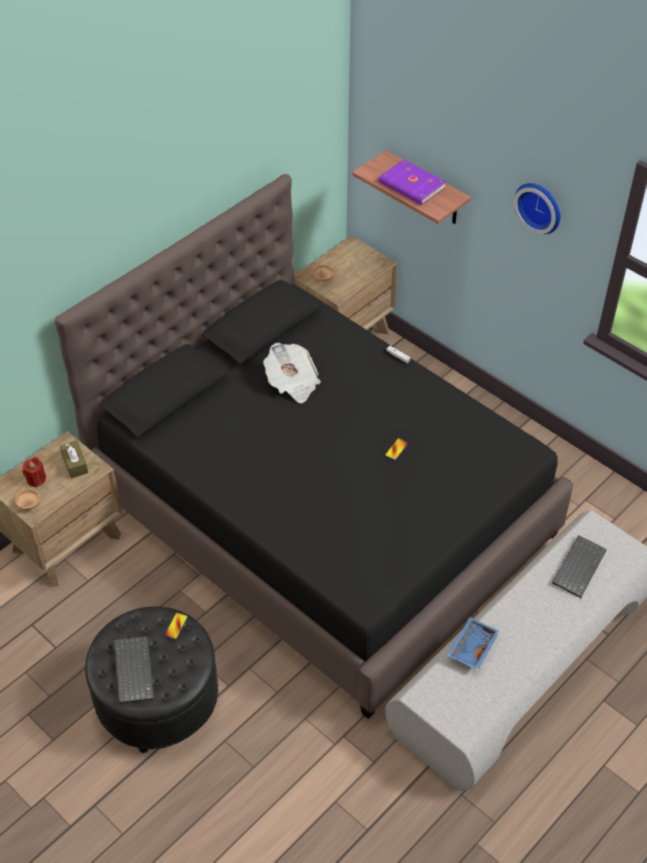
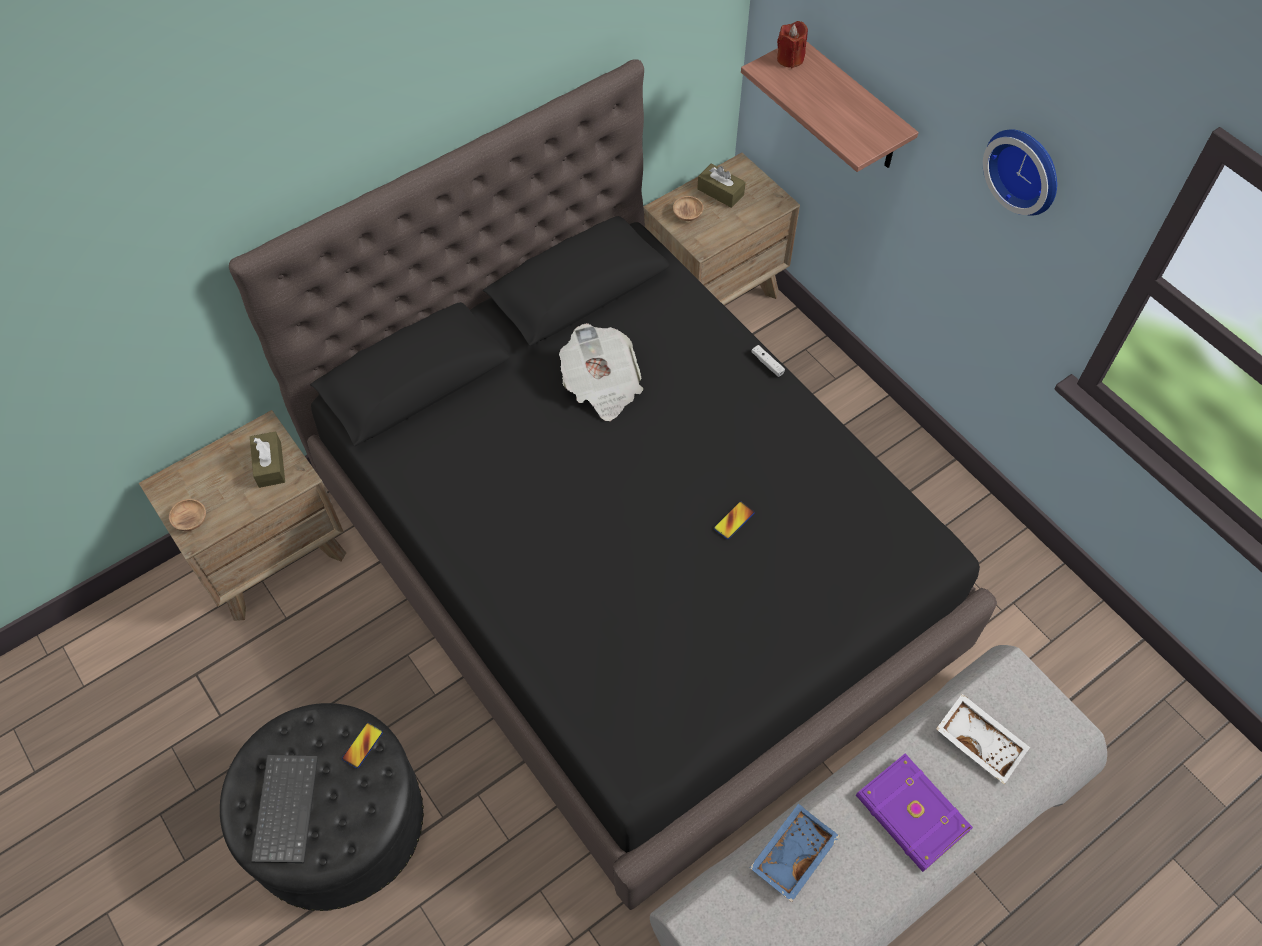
camera: 10 degrees right, 10 degrees up
(36, 479) = (210, 482): red candle -> red candle (790, 59)
(342, 261) = (720, 192): none -> brown tissue box
(411, 186) = (828, 102): purple book -> purple book (911, 815)
(578, 566) = (980, 741): keyboard -> white tray

